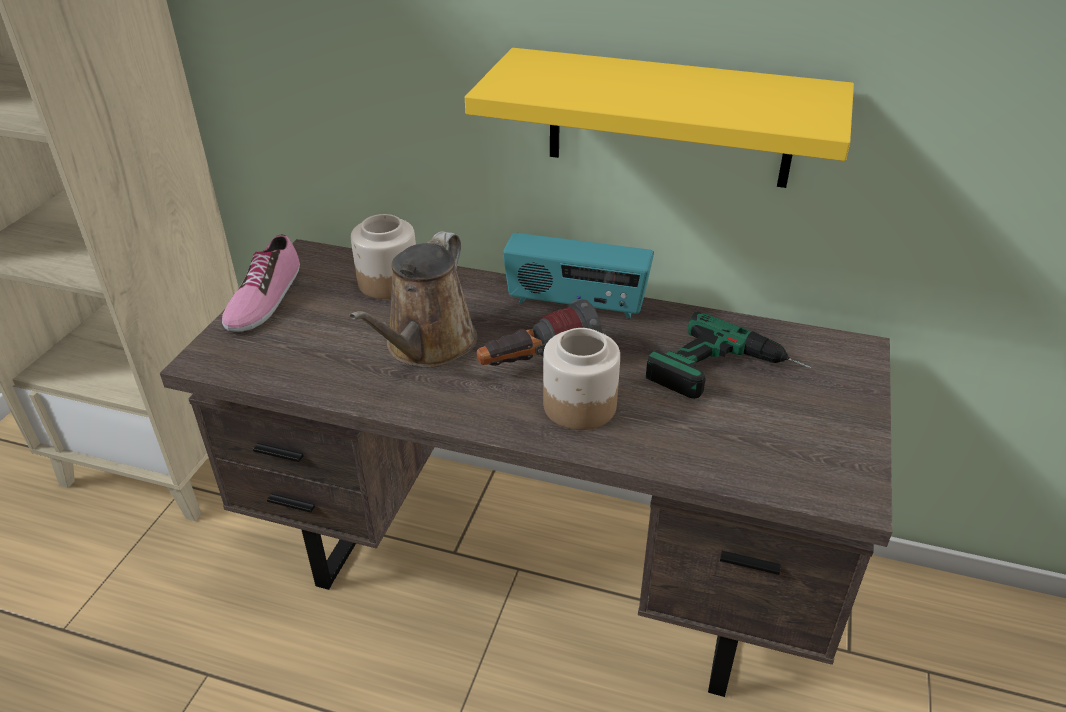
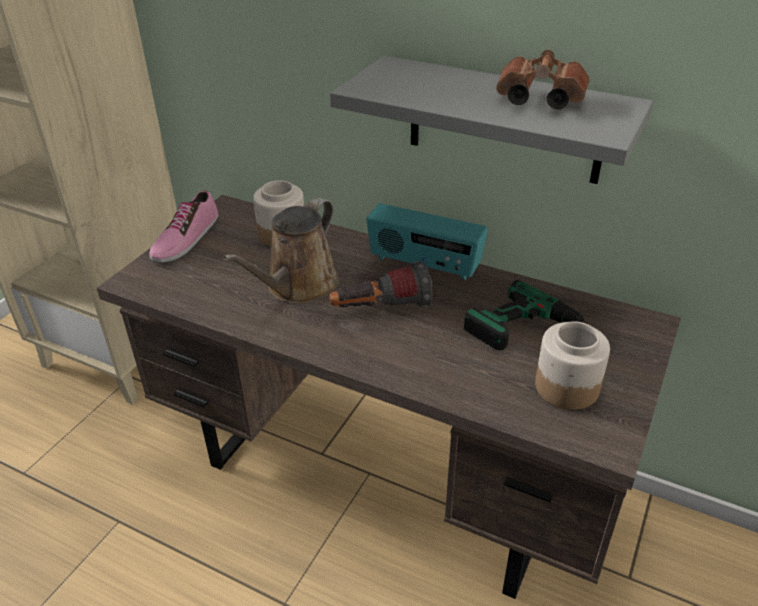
camera: 10 degrees right, 0 degrees up
(578, 405) = (404, 346): jar -> jar (566, 387)
(669, 119) = (504, 120): yellow shelf -> grey shelf
(721, 90) = (537, 100): none -> brown binoculars

